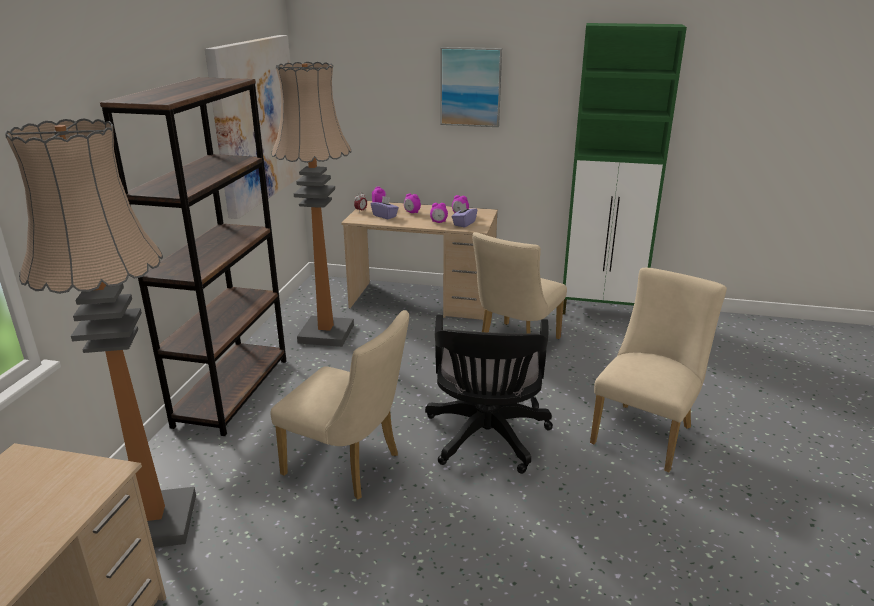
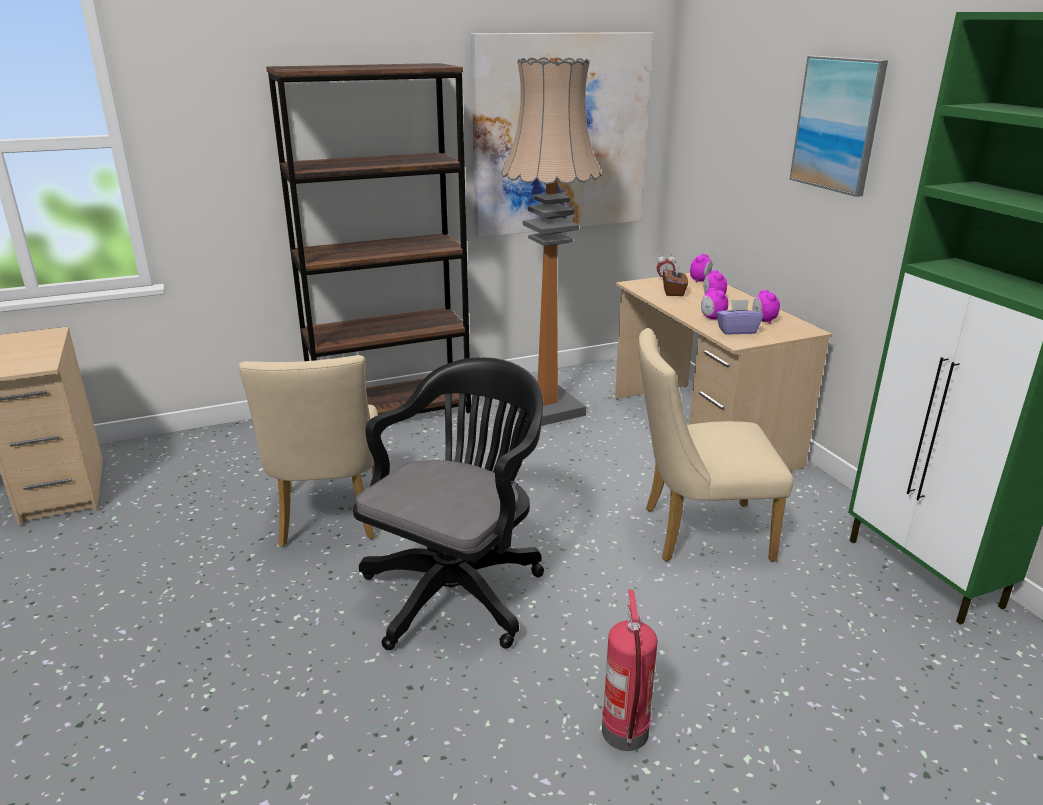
camera: 55 degrees right, 0 degrees up
(155, 522) = (184, 464): floor lamp -> none
(385, 216) = (674, 292): purple tissue box -> brown tissue box
(486, 439) = (458, 589): black office chair -> black office chair turned 150 degrees clockwise
(646, 432) = (626, 733): beige chair -> fire extinguisher

